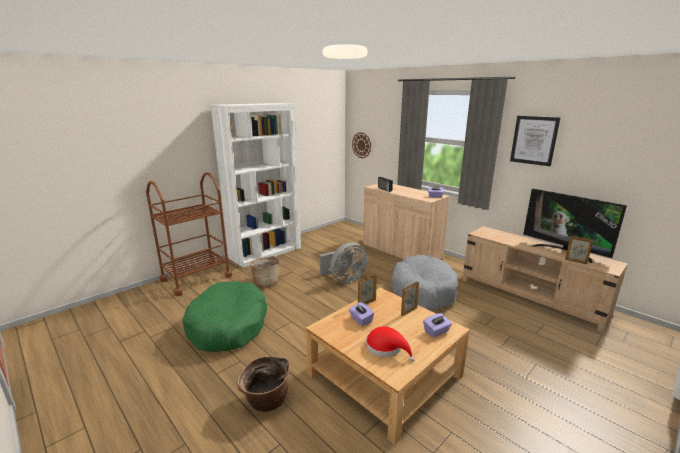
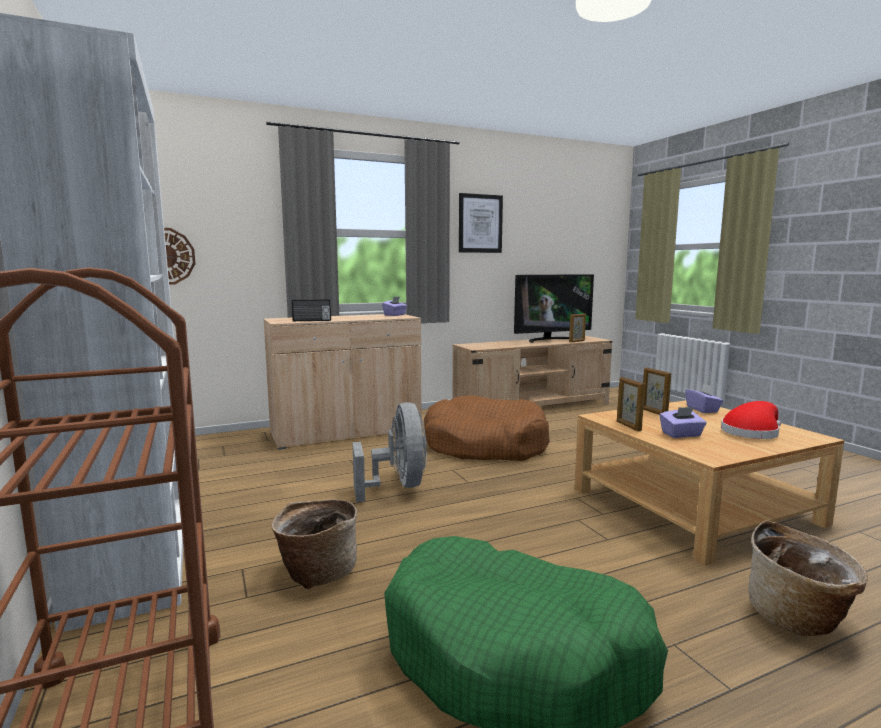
camera: 70 degrees left, 10 degrees down
(422, 291) = (485, 445): grey dog bed -> brown dog bed

